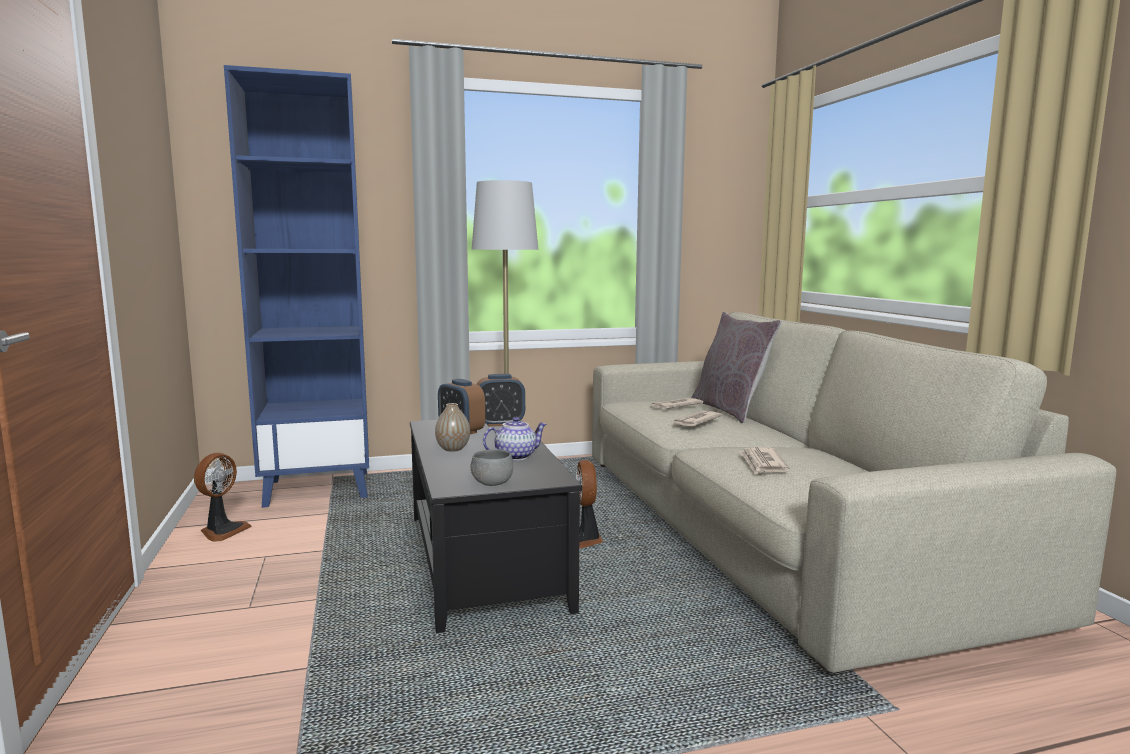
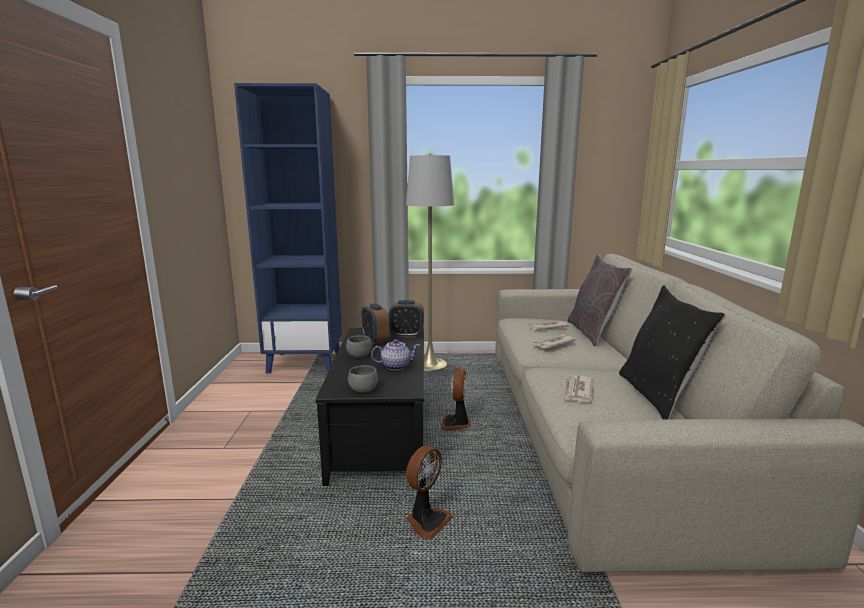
camera: 15 degrees right, 5 degrees up
(222, 531) = (235, 389): fan -> fan (426, 521)
(453, 449) = (359, 355): vase -> grey bowl
(850, 463) = (658, 395): none -> black pillow

